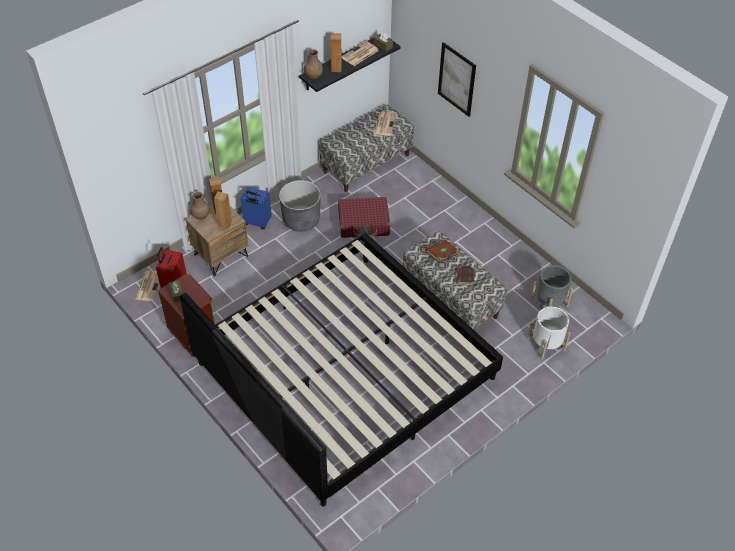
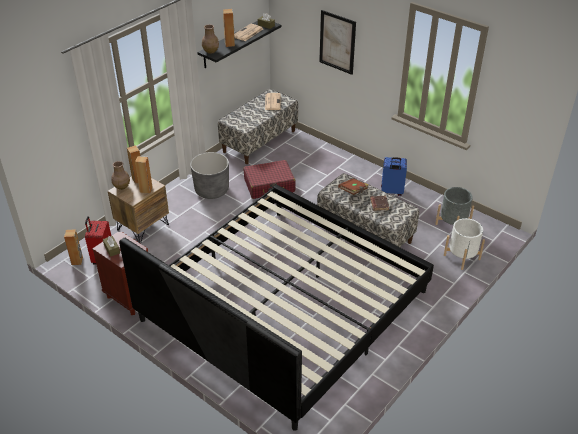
camera: 10 degrees left, 10 degrees down
(149, 286) = (77, 261): newspaper -> brown speaker
(257, 223) = (171, 197): blue suitcase -> blue suitcase (391, 192)

